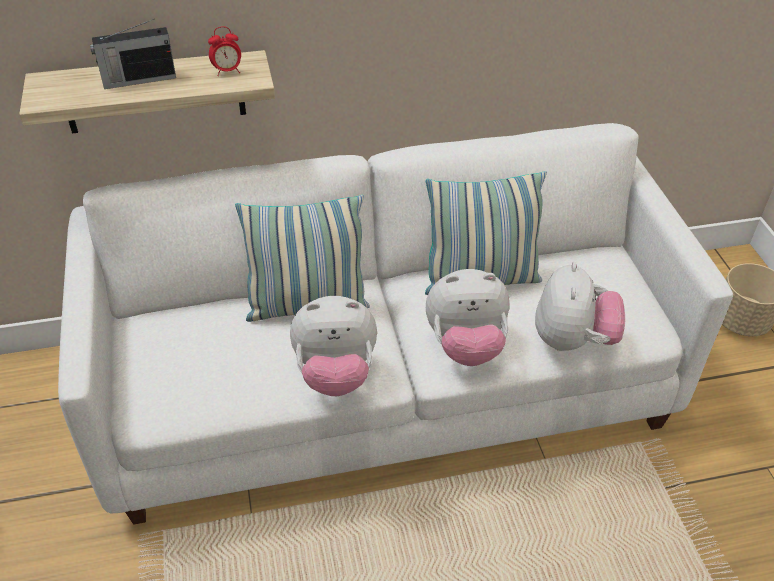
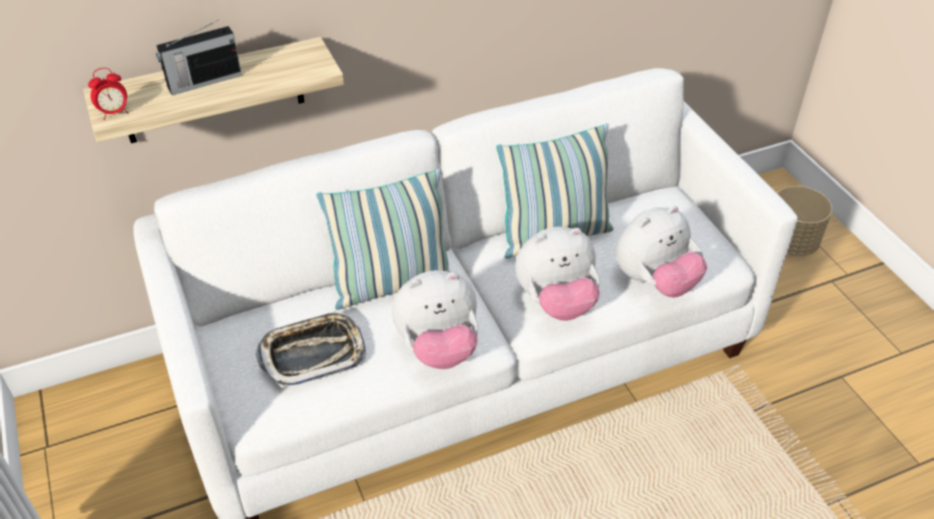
camera: 10 degrees left, 0 degrees up
(211, 361) = (313, 354): none -> tray
(227, 71) = (291, 63): alarm clock -> alarm clock (114, 113)
(572, 340) = (655, 282): plush toy -> plush toy turned 60 degrees clockwise

